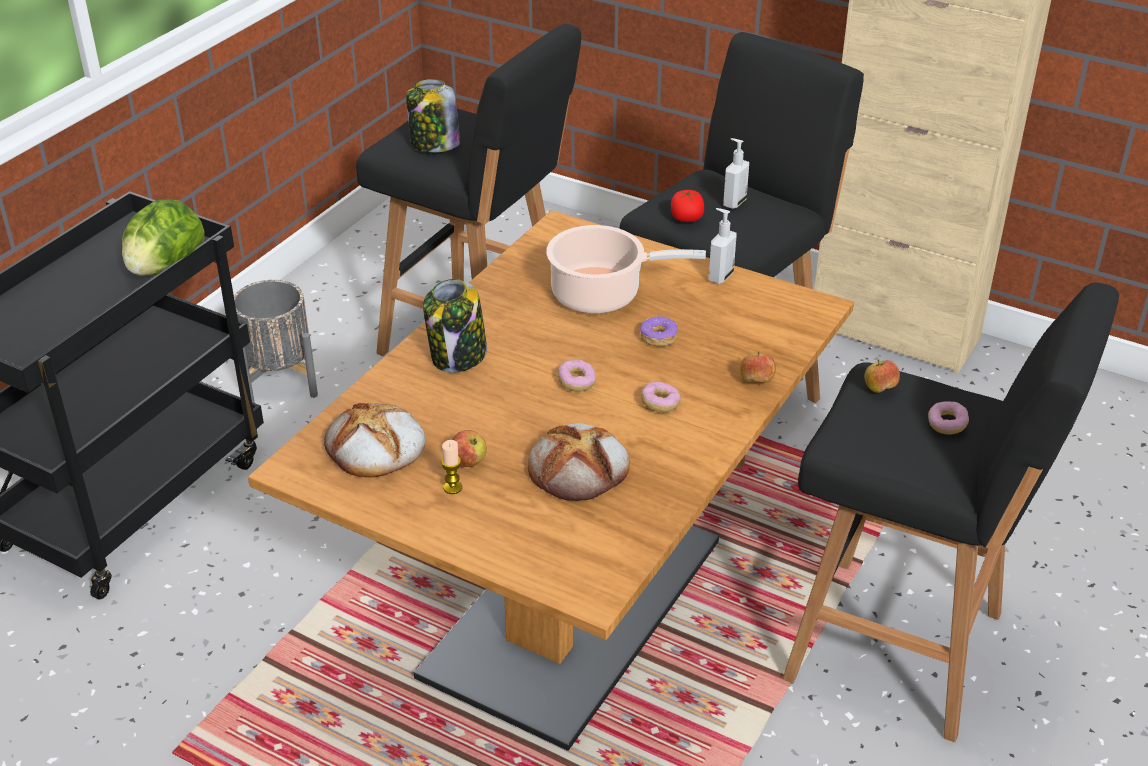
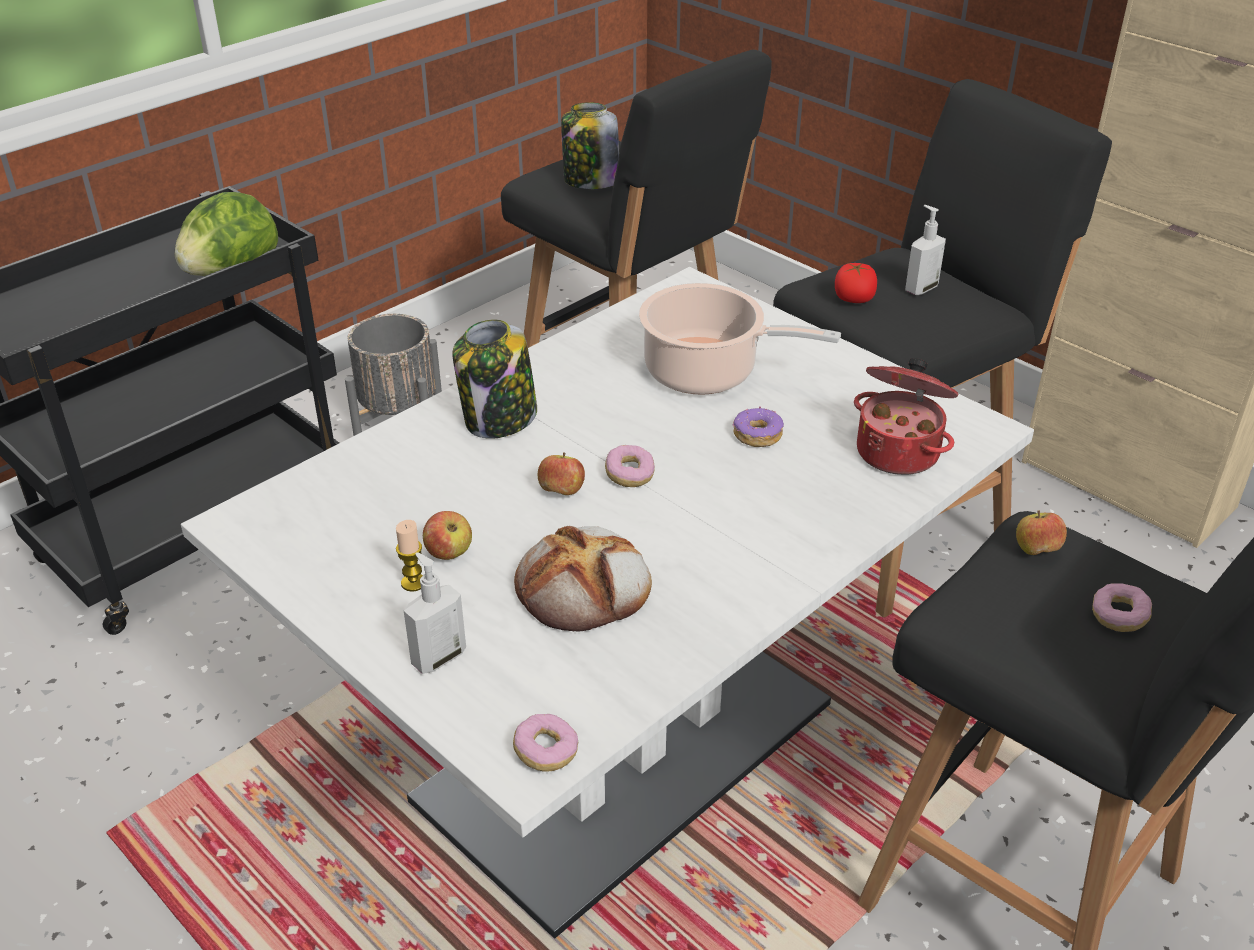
camera: 15 degrees right, 0 degrees up
(375, 447) = (345, 514): bread -> none
(573, 608) = (626, 753): brown dining table -> white dining table
(660, 404) = (725, 520): donut -> donut (546, 752)
(720, 276) = (866, 372): soap dispenser -> soap dispenser (438, 657)
(756, 381) = (865, 512): apple -> apple (561, 492)
(765, 333) = (899, 451): none -> cooking pot

